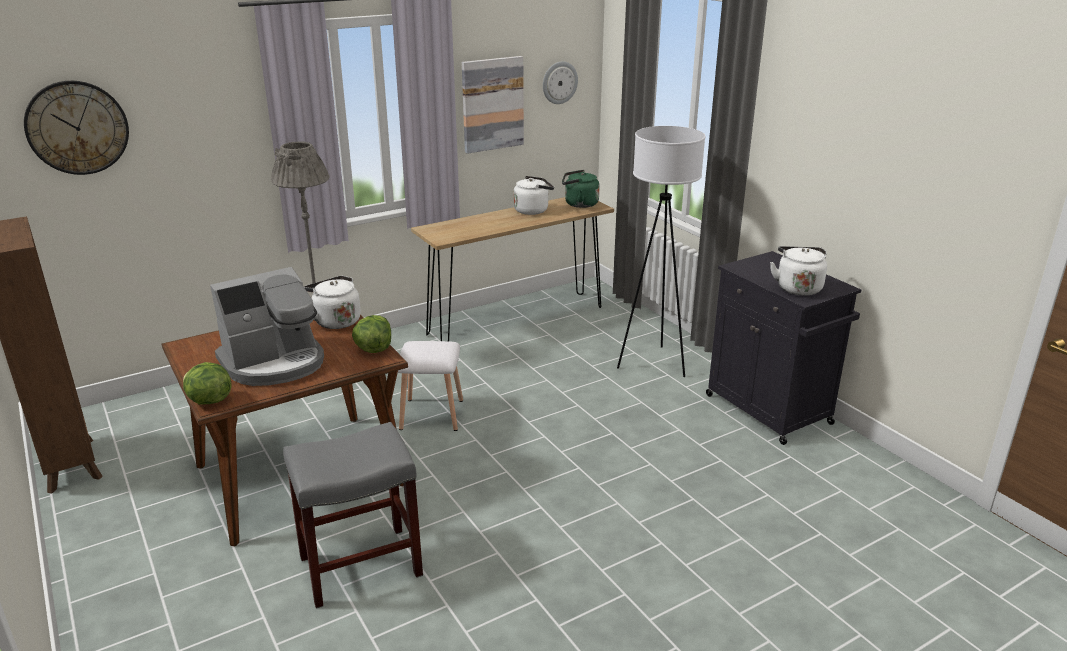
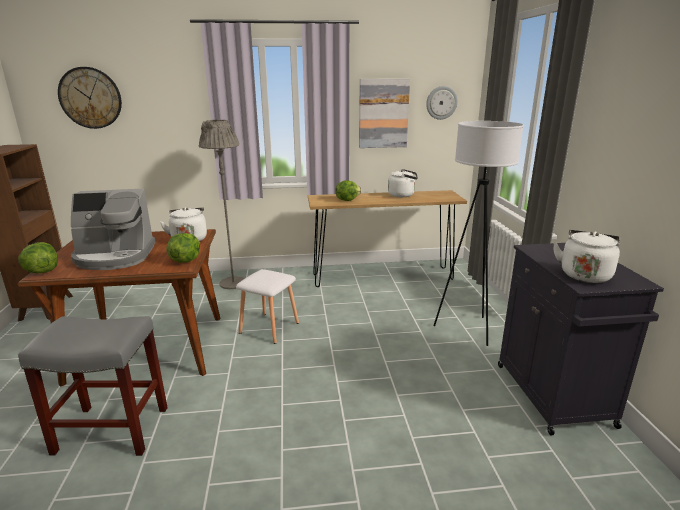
camera: 25 degrees right, 5 degrees down
(473, 228) = (347, 200): none -> lettuce
(579, 204) = (441, 195): green kettle -> none

